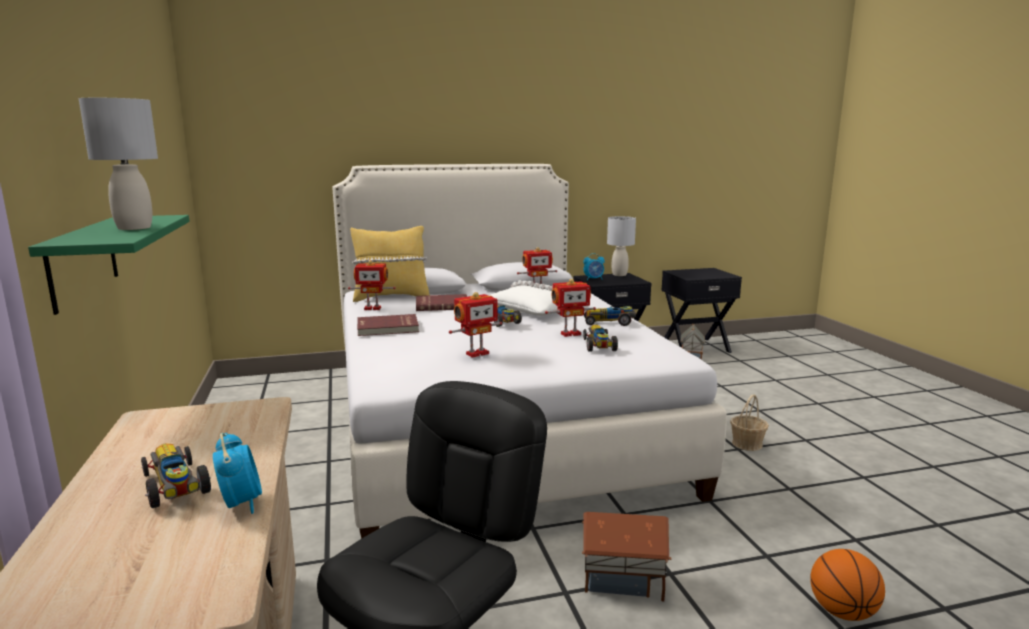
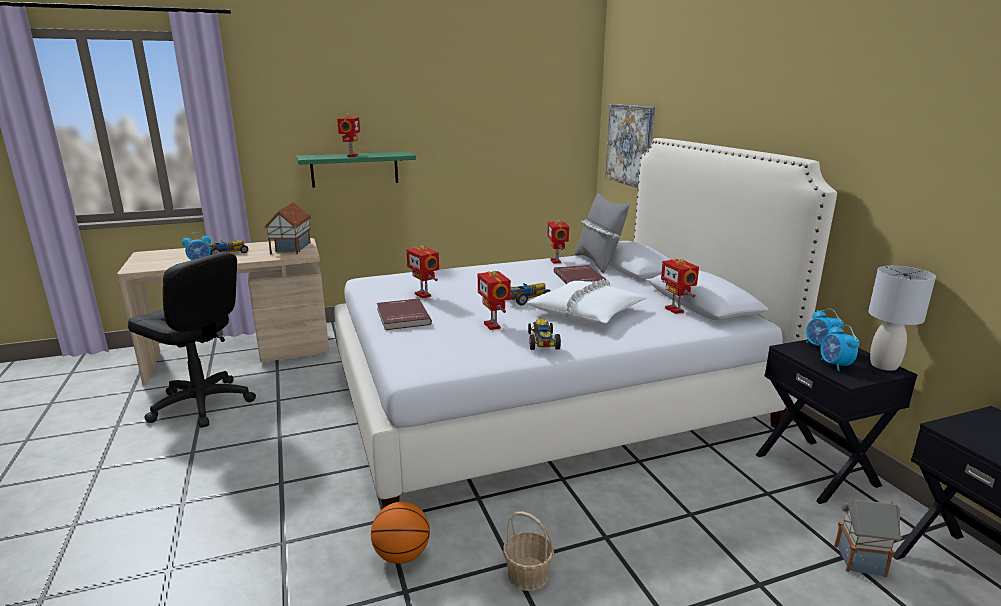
camera: 85 degrees right, 5 degrees up
(133, 228) = (351, 156): grey table lamp -> toy robot
(275, 181) = (630, 145): none -> picture
(387, 328) = (496, 269): red book -> red book (402, 317)
(391, 297) = (598, 262): yellow pillow -> grey pillow
(599, 346) = (451, 336): toy car -> none
(621, 280) = (835, 365): none -> alarm clock
(623, 583) = (279, 460): toy house -> toy house (290, 248)
(842, 612) = (189, 574): basketball -> basketball (402, 555)

